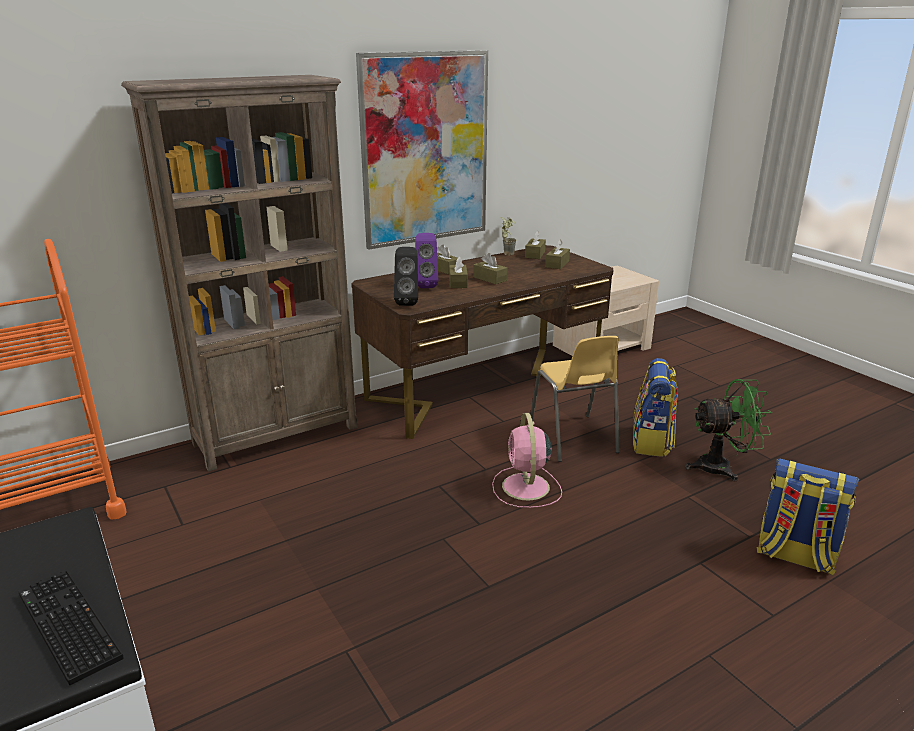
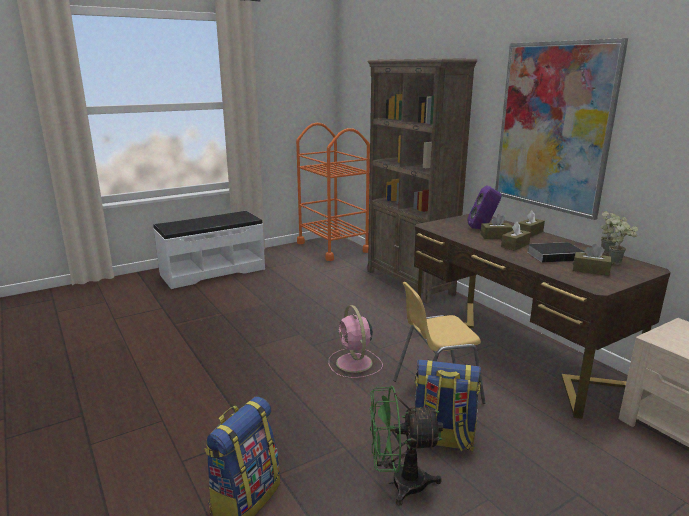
camera: 90 degrees right, 5 degrees down
(65, 626) = (191, 224): keyboard -> none
(408, 302) = (440, 225): black speaker -> none
(520, 269) = (556, 255): none -> book
(526, 488) = (354, 363): pink fan -> pink fan turned 105 degrees counterclockwise
(535, 254) = (618, 263): brown tissue box -> potted plant
(722, 467) = (399, 483): green fan -> green fan turned 90 degrees clockwise

